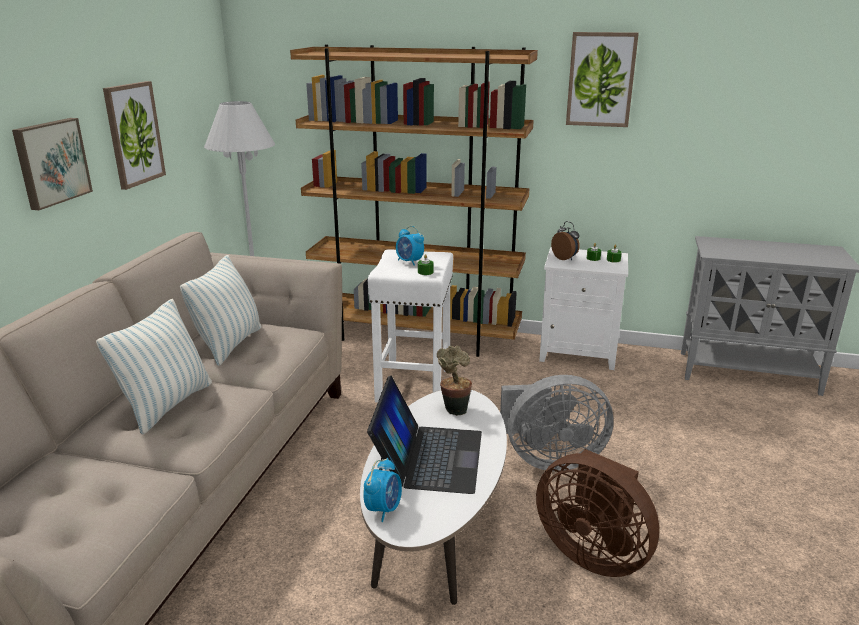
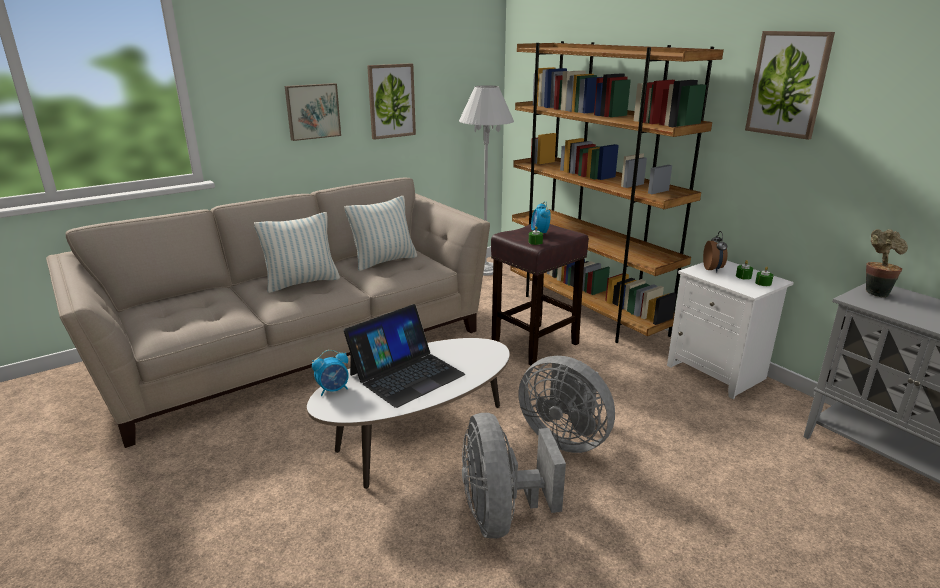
camera: 40 degrees right, 0 degrees up
(413, 386) = (534, 345): white stool -> brown stool
(454, 409) = (473, 353): potted plant -> potted plant (875, 292)
(592, 552) = (501, 515): brown fan -> grey fan

